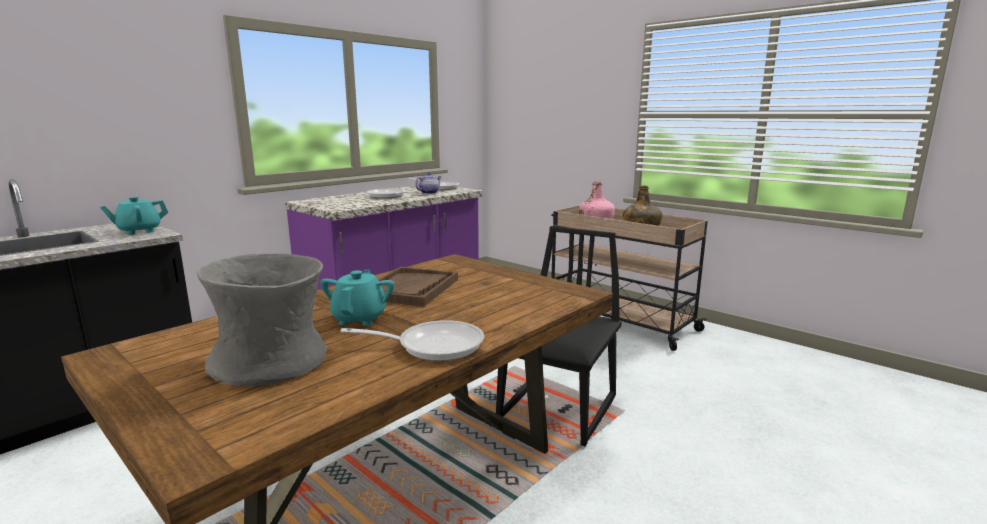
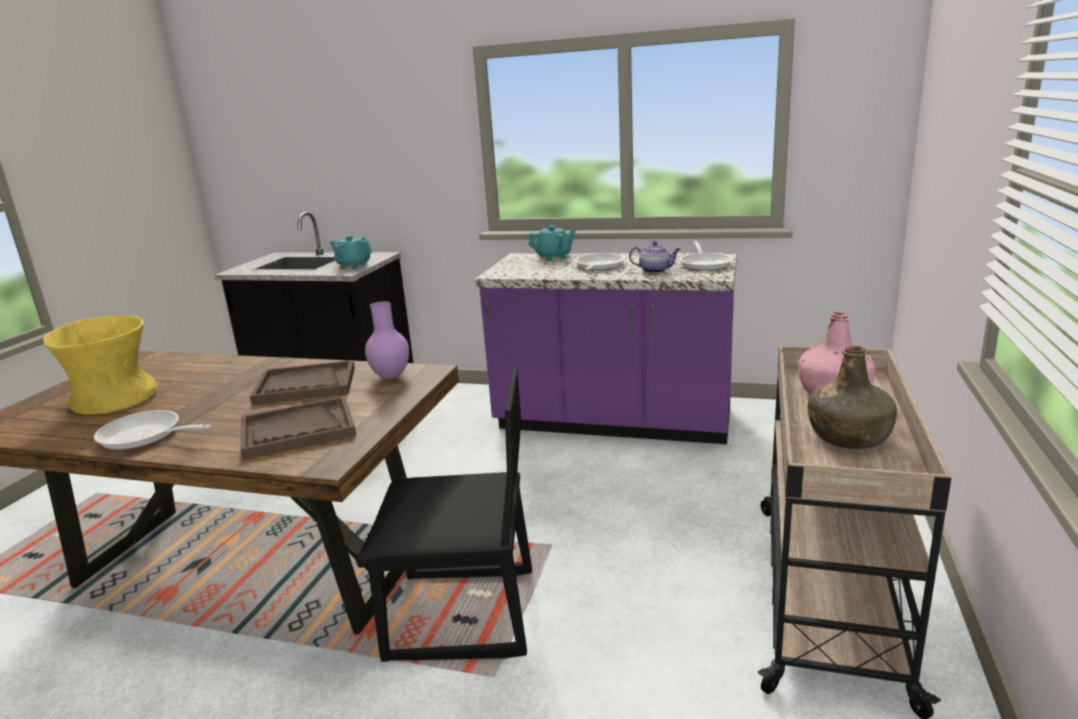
camera: 65 degrees right, 5 degrees up
(272, 362) = (114, 399): grey vase -> yellow vase
(360, 318) = (212, 393): turquoise teapot -> turquoise teapot (553, 257)
(433, 345) = (145, 436): frying pan -> frying pan turned 135 degrees clockwise
(445, 268) = (391, 377): none -> purple vase
(510, 296) = (297, 430): none -> brown tray

